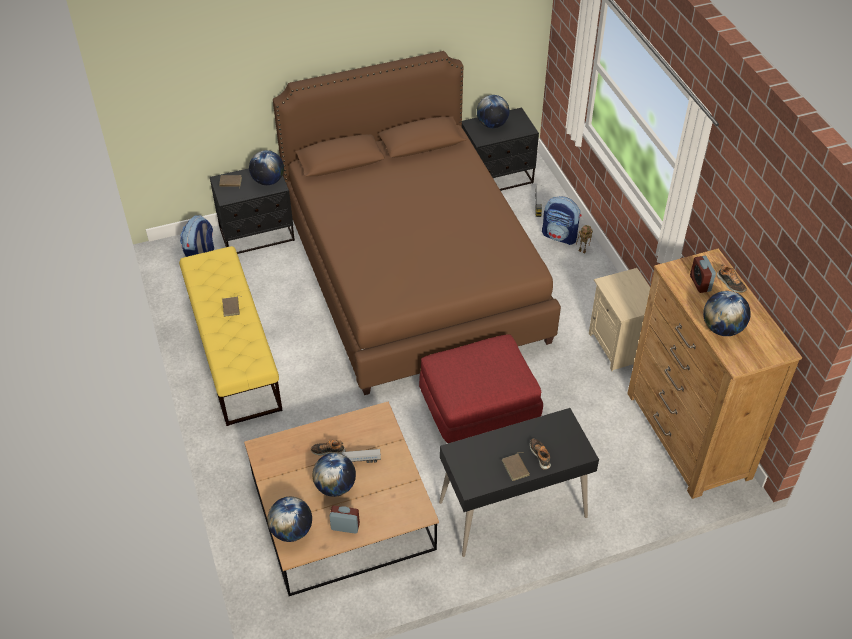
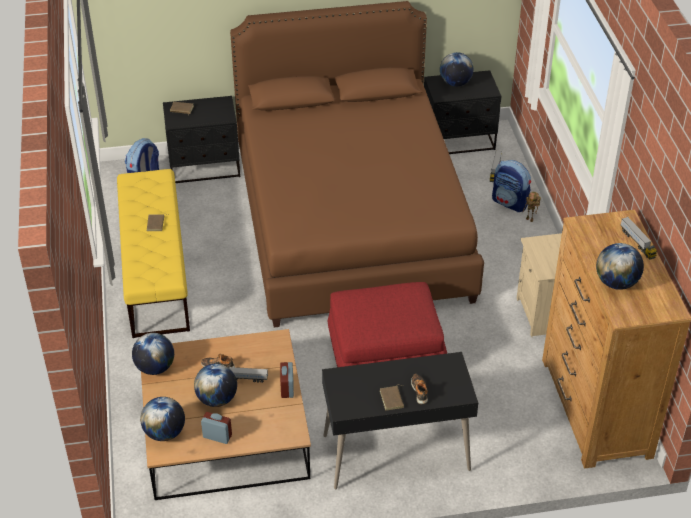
camera: 10 degrees right, 5 degrees down
(268, 181) = (218, 112): globe -> globe (155, 368)
(700, 283) = (606, 239): alarm clock -> alarm clock (287, 388)
(730, 283) = (637, 243): shoe -> toy truck

